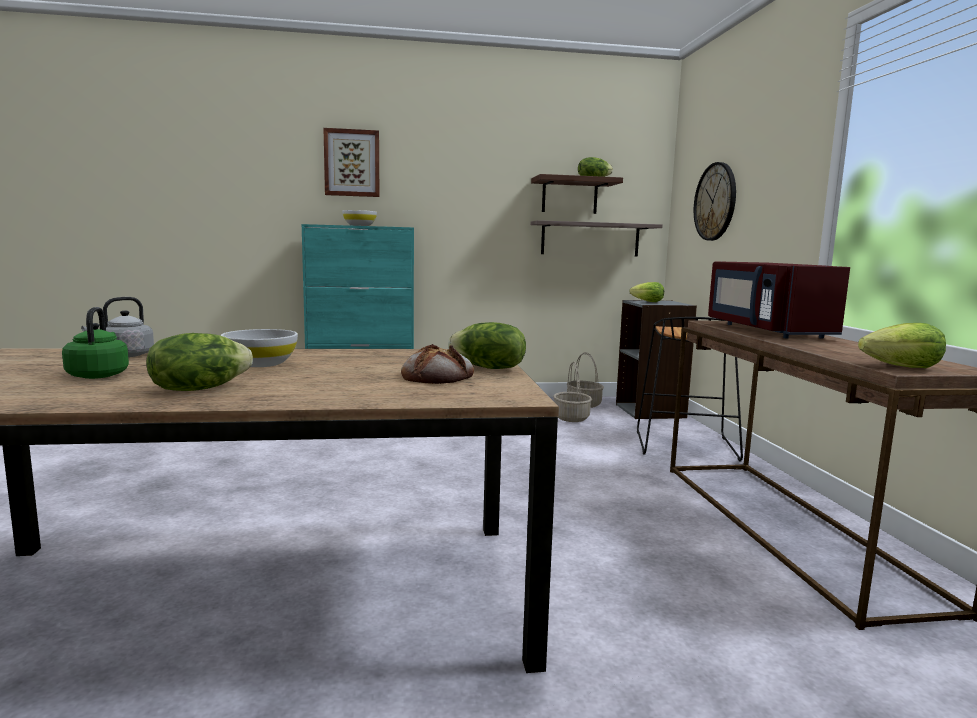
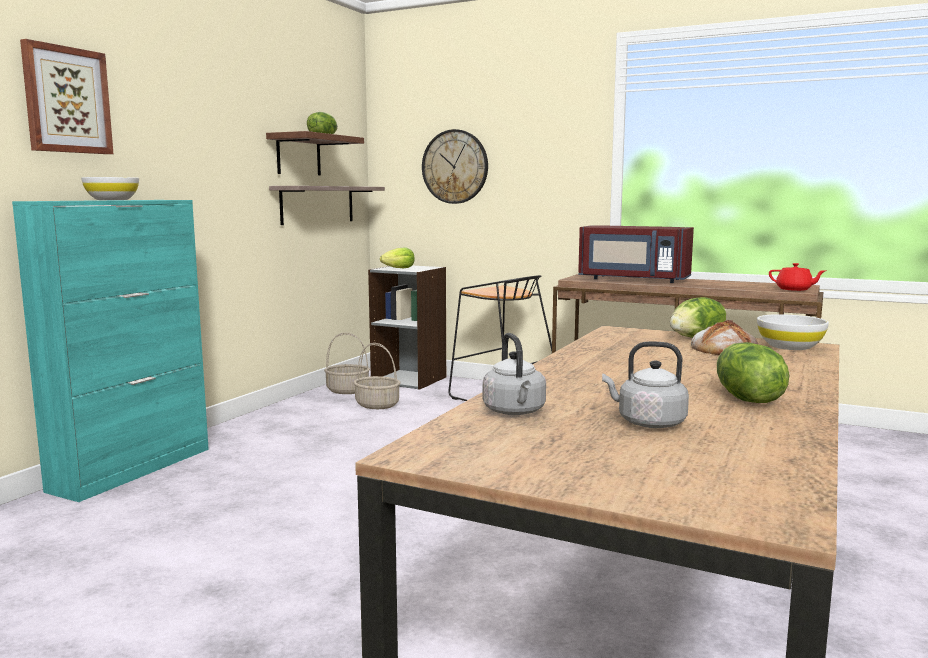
camera: 55 degrees left, 0 degrees up
(99, 375) = (647, 423): green kettle -> grey kettle
(260, 364) = (624, 377): white bowl -> white bowl (790, 347)
(901, 367) = (794, 289): lettuce -> red teapot

